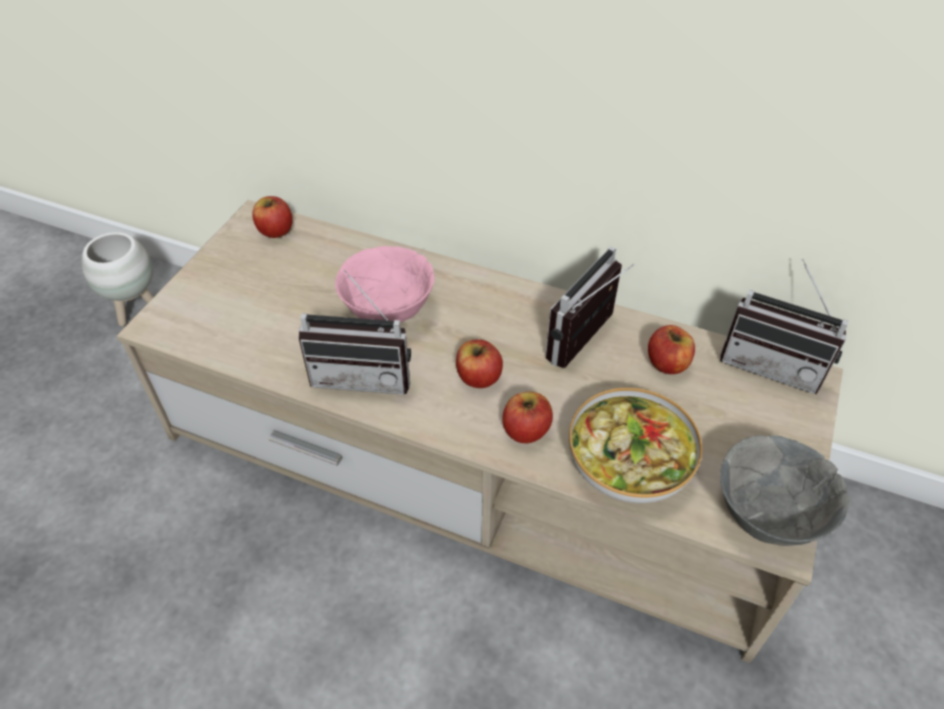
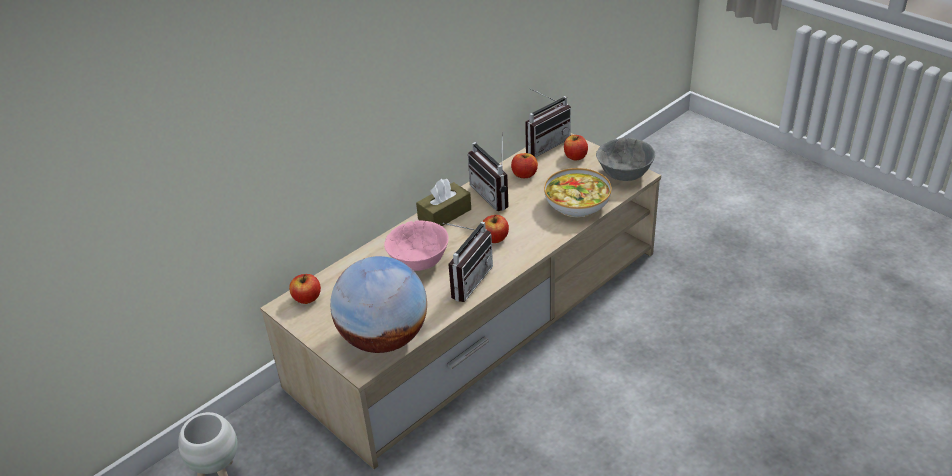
camera: 65 degrees left, 10 degrees down
(214, 327) = (384, 338): none -> globe
(508, 300) = (444, 214): none -> brown tissue box
(526, 430) = (540, 231): apple -> apple (575, 156)

